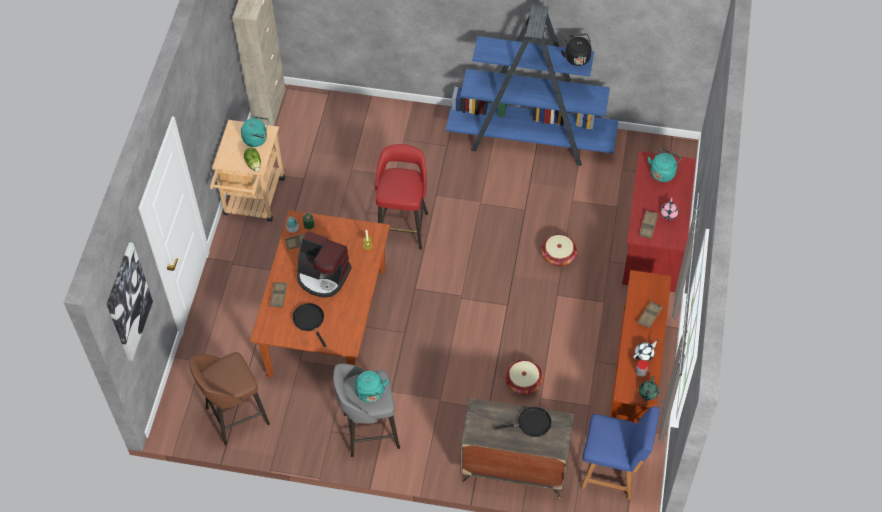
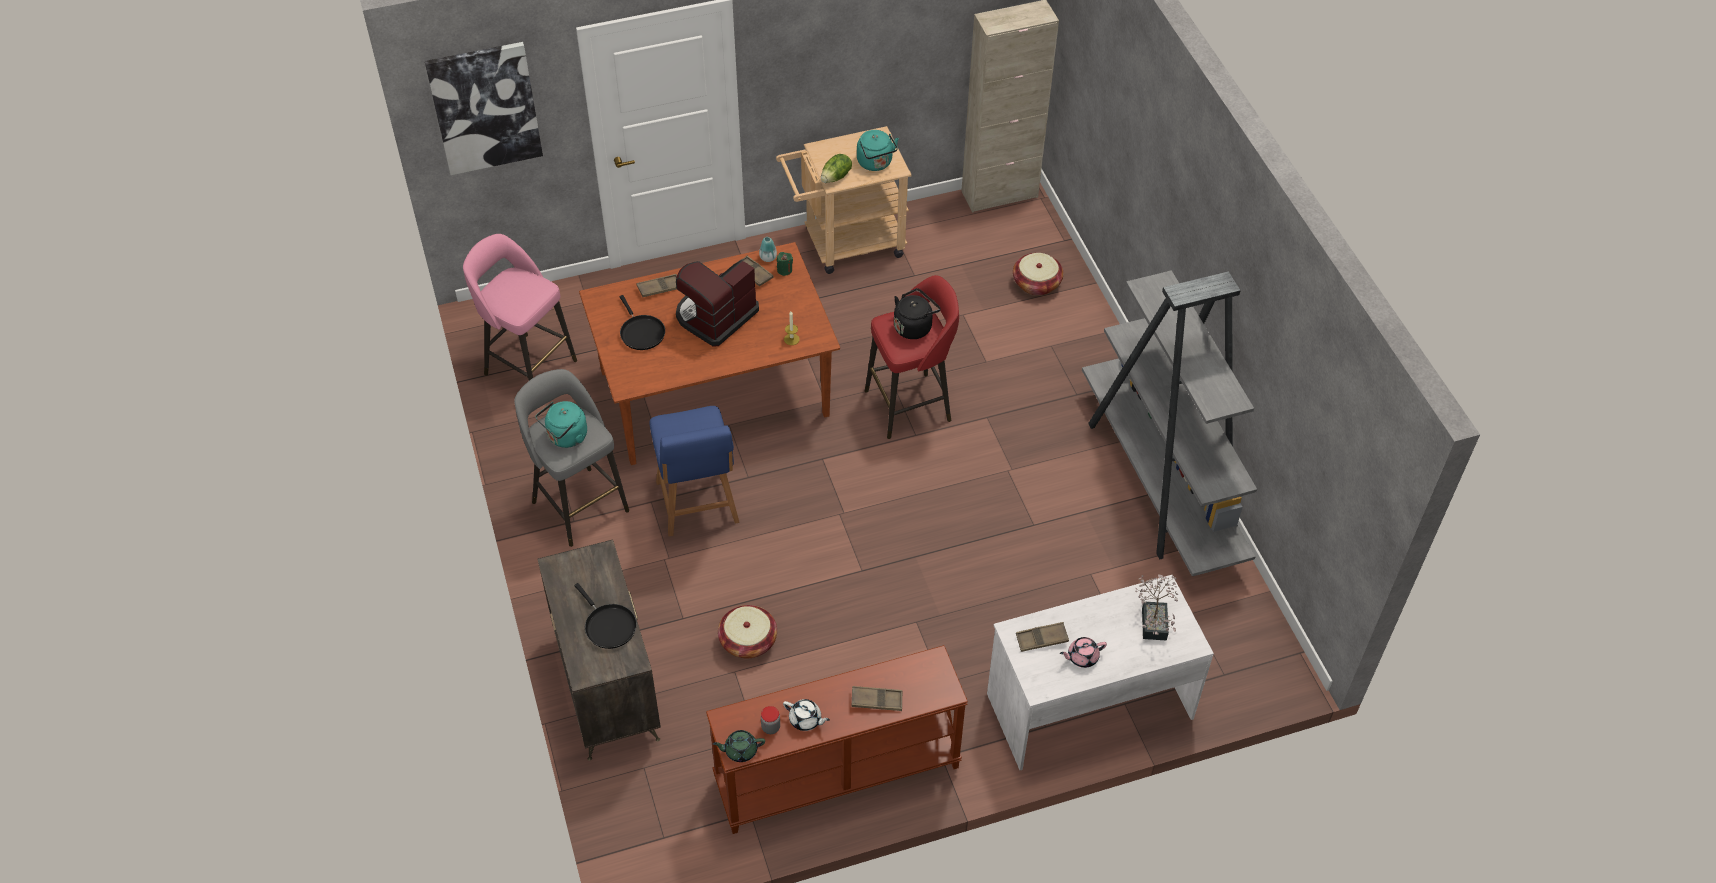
camera: 60 degrees right, 5 degrees down
(235, 416) = (528, 366): brown stool -> pink stool
(309, 320) = (641, 332): black frying pan -> black frying pan turned 120 degrees clockwise
(323, 276) = (715, 316): coffee machine -> coffee machine turned 45 degrees clockwise
(531, 139) = (1160, 482): blue bookcase -> grey bookcase
(558, 256) = (983, 596): basket -> basket (1036, 283)
(576, 57) = (1225, 392): black kettle -> black kettle (914, 326)
(613, 472) = (663, 809): blue chair -> blue chair (698, 505)
(653, 242) = (1089, 704): red desk -> white desk
(663, 172) = (1154, 620): turquoise kettle -> potted plant

